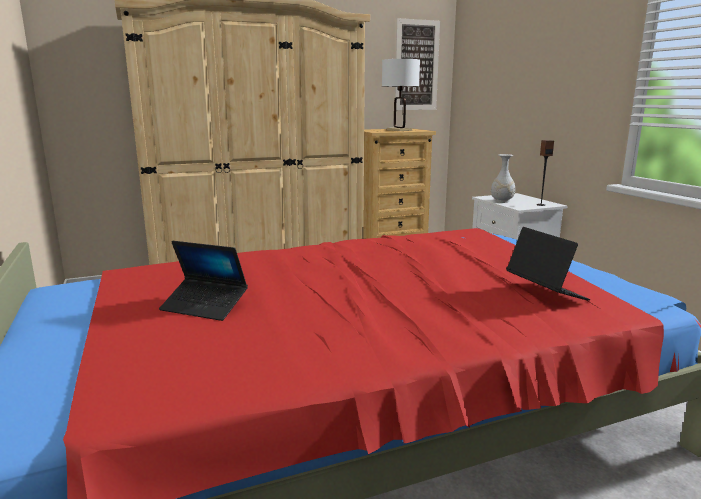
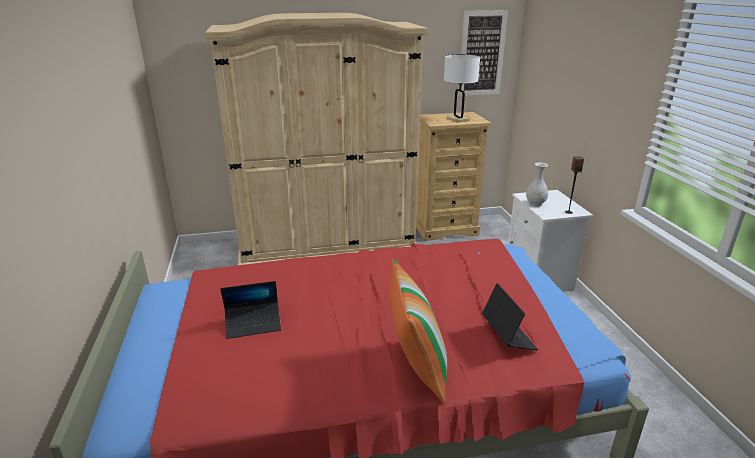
camera: 10 degrees right, 10 degrees up
(204, 306) = (253, 324): laptop -> laptop turned 45 degrees counterclockwise
(448, 325) = (416, 366): none -> pillow

